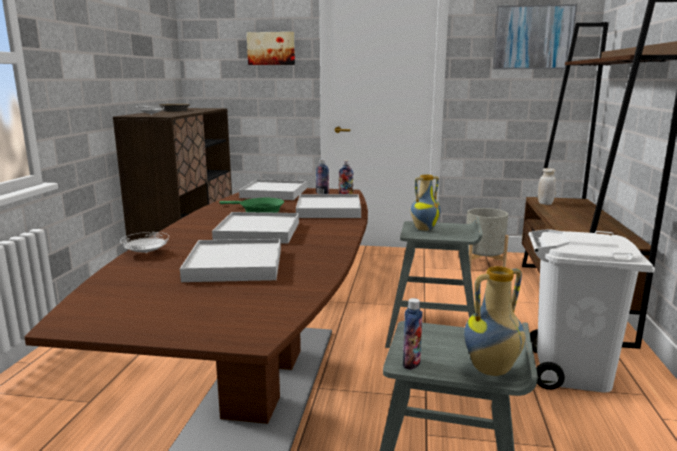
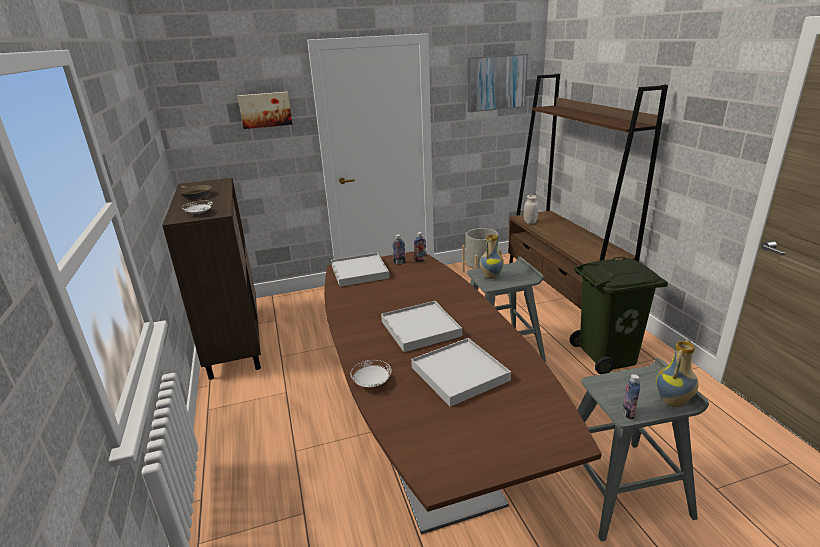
camera: 25 degrees left, 10 degrees up
(258, 211) = (381, 300): green frying pan -> none
(329, 210) = (435, 285): white tray -> none
(572, 373) = (608, 356): white trash can -> green trash can

